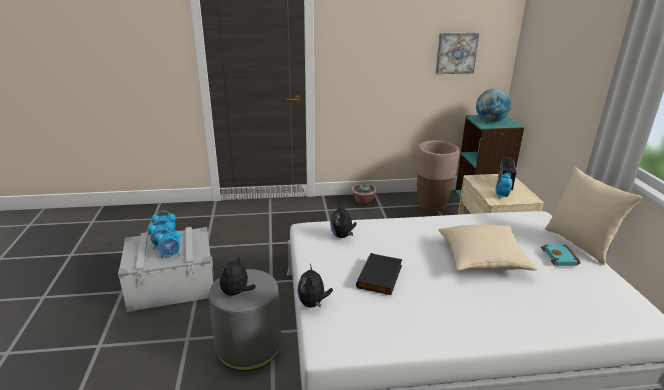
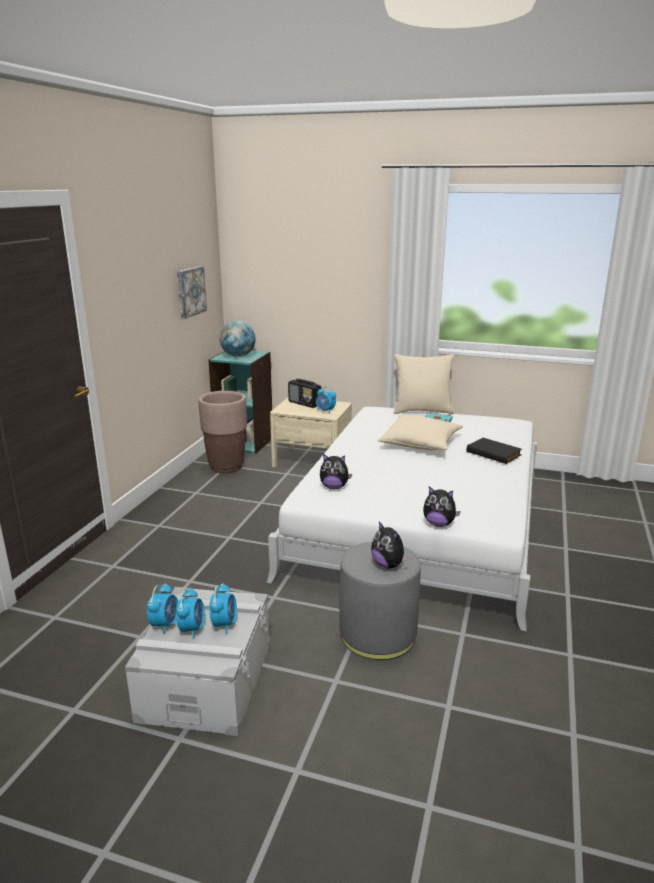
camera: 65 degrees left, 5 degrees down
(363, 202) = (173, 499): potted plant -> none
(381, 277) = (419, 486): black book -> black book (494, 453)

